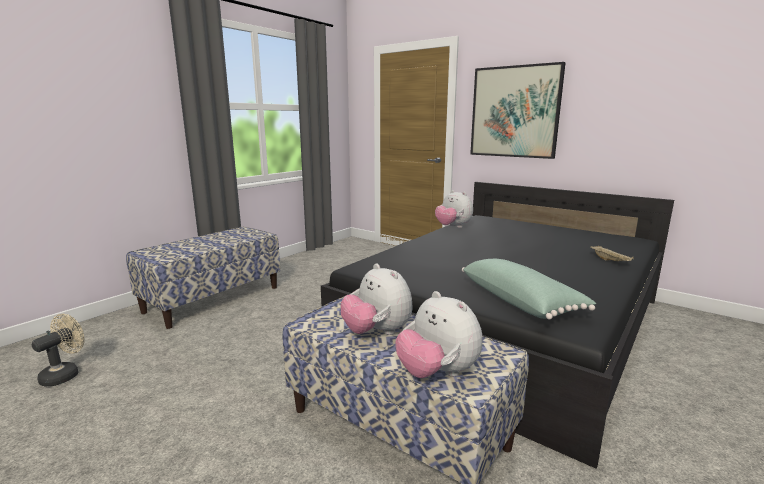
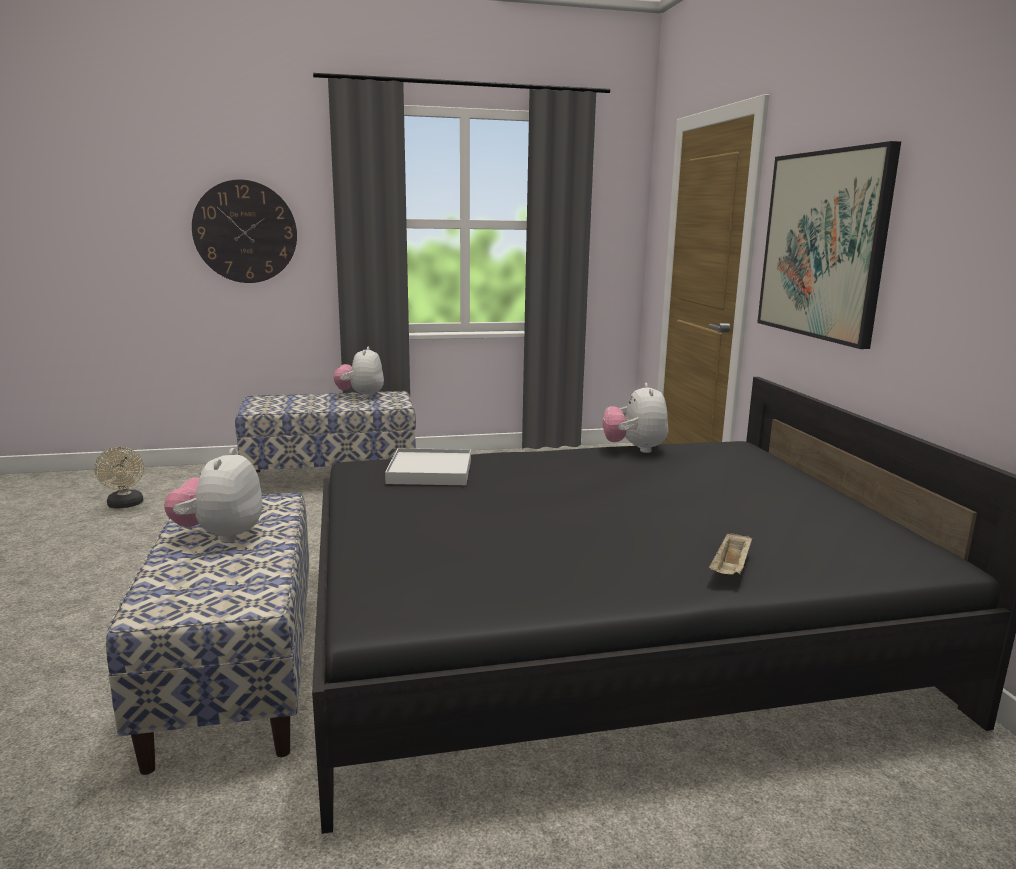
camera: 40 degrees right, 0 degrees up
(65, 374) = (125, 505): beige fan -> beige fan turned 90 degrees clockwise
(100, 111) = (245, 232): none -> wall clock
(402, 260) = (430, 471): none -> white tray
(437, 373) = (163, 589): plush toy -> plush toy (361, 396)
(520, 301) = (409, 561): green pillow -> none

